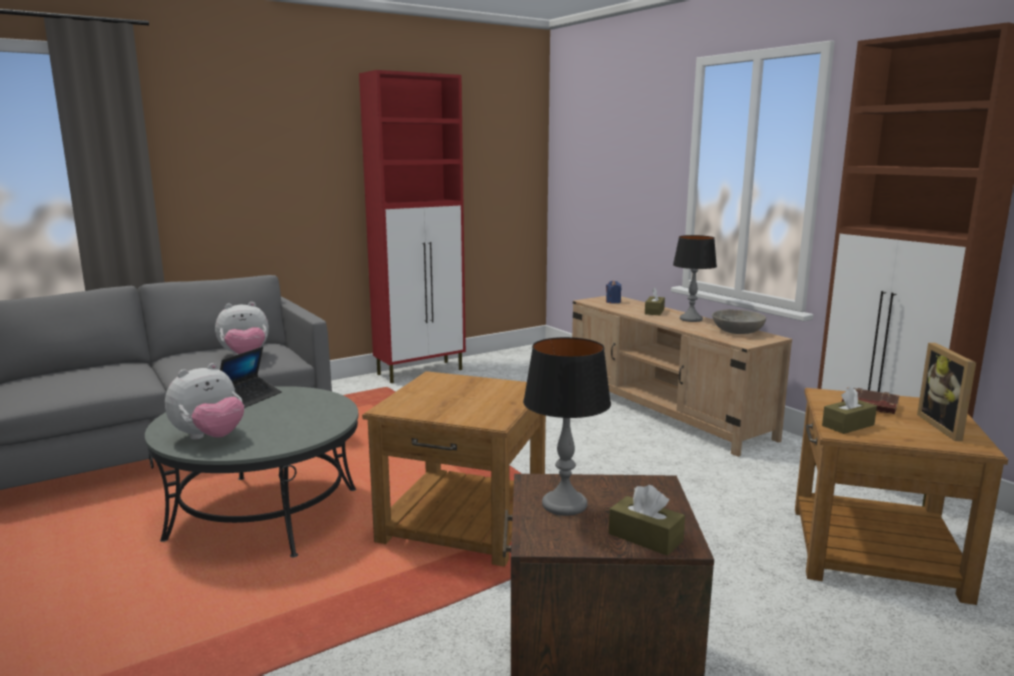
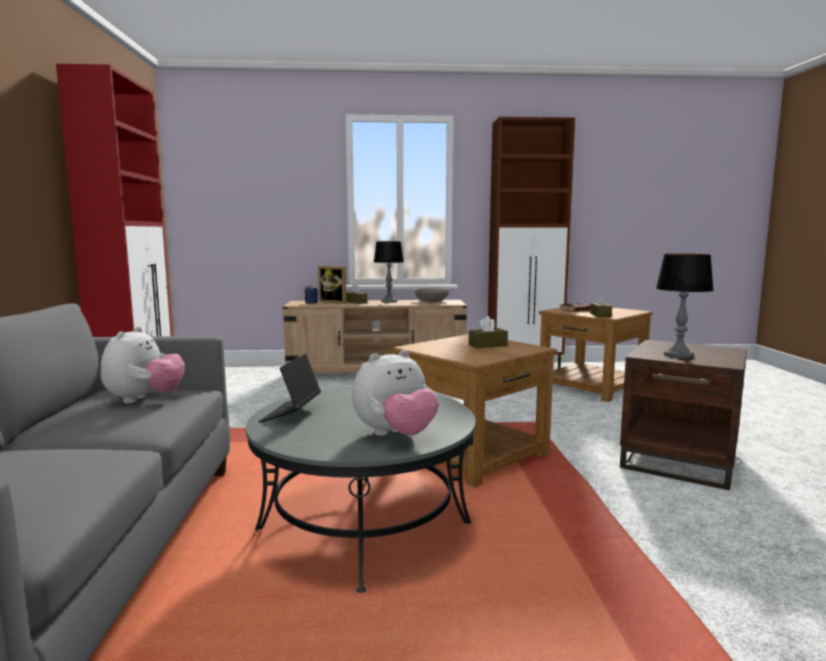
camera: 60 degrees left, 5 degrees down
(210, 437) = (395, 435): plush toy -> plush toy turned 75 degrees clockwise
(250, 397) = (291, 413): laptop -> laptop turned 135 degrees counterclockwise
(645, 537) = (723, 351): brown tissue box -> brown tissue box (487, 345)
(947, 427) = (613, 309): picture frame -> picture frame (335, 302)

